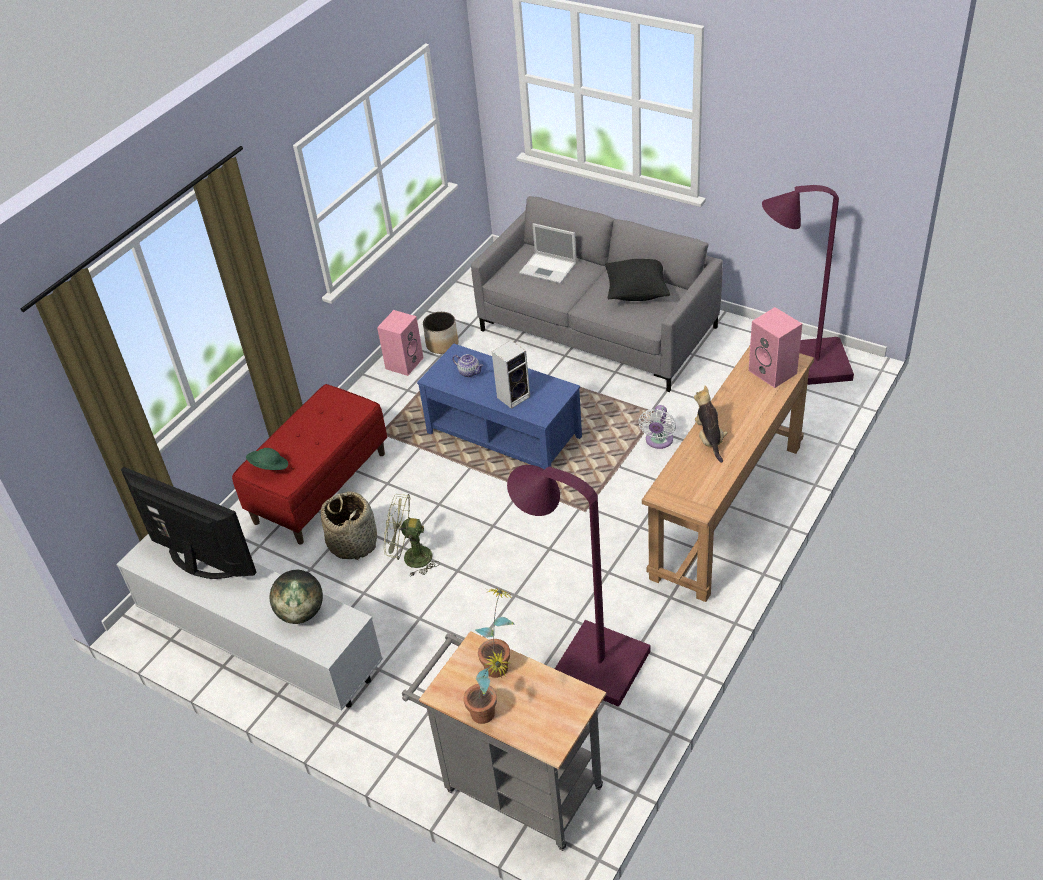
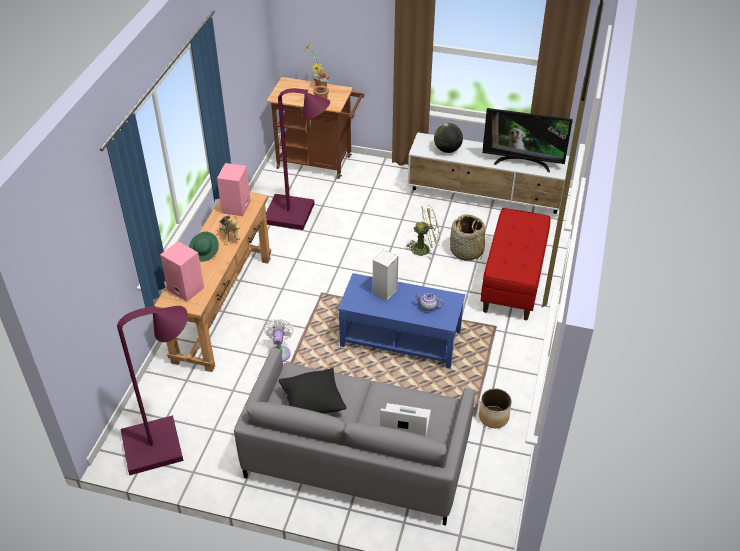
camera: 160 degrees right, 0 degrees up
(269, 467) = (529, 222): green hat -> green hat (205, 252)
(404, 362) = (516, 393): pink speaker -> pink speaker (236, 207)
(515, 785) = (319, 163): grey cart -> brown cart

